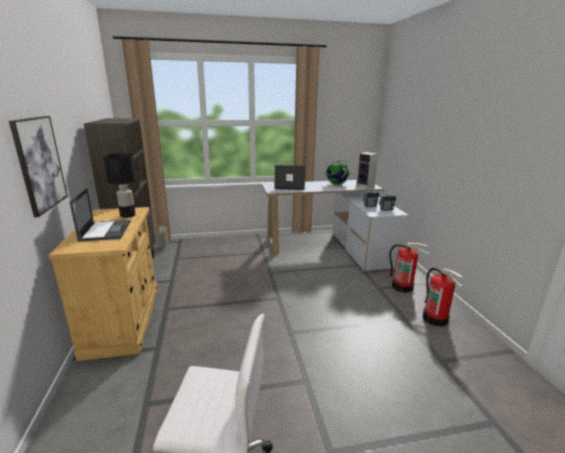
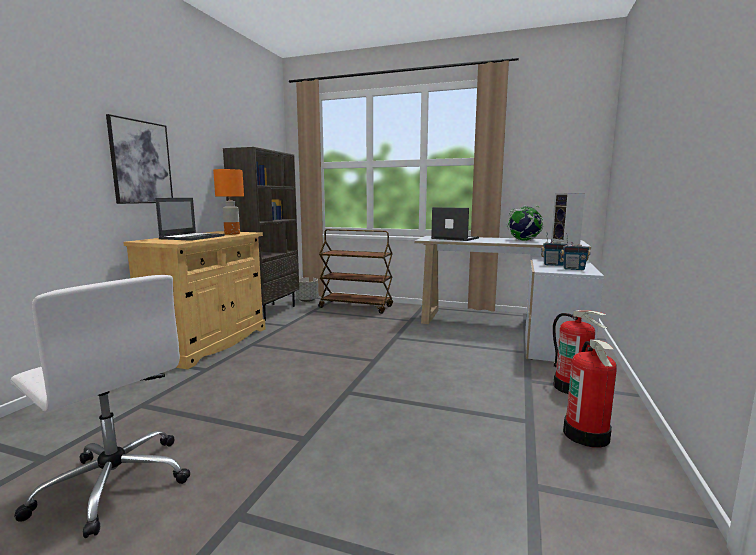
camera: 30 degrees right, 10 degrees down
(128, 215) = (232, 234): black table lamp -> orange table lamp
(208, 246) = (356, 307): none -> brown cart

